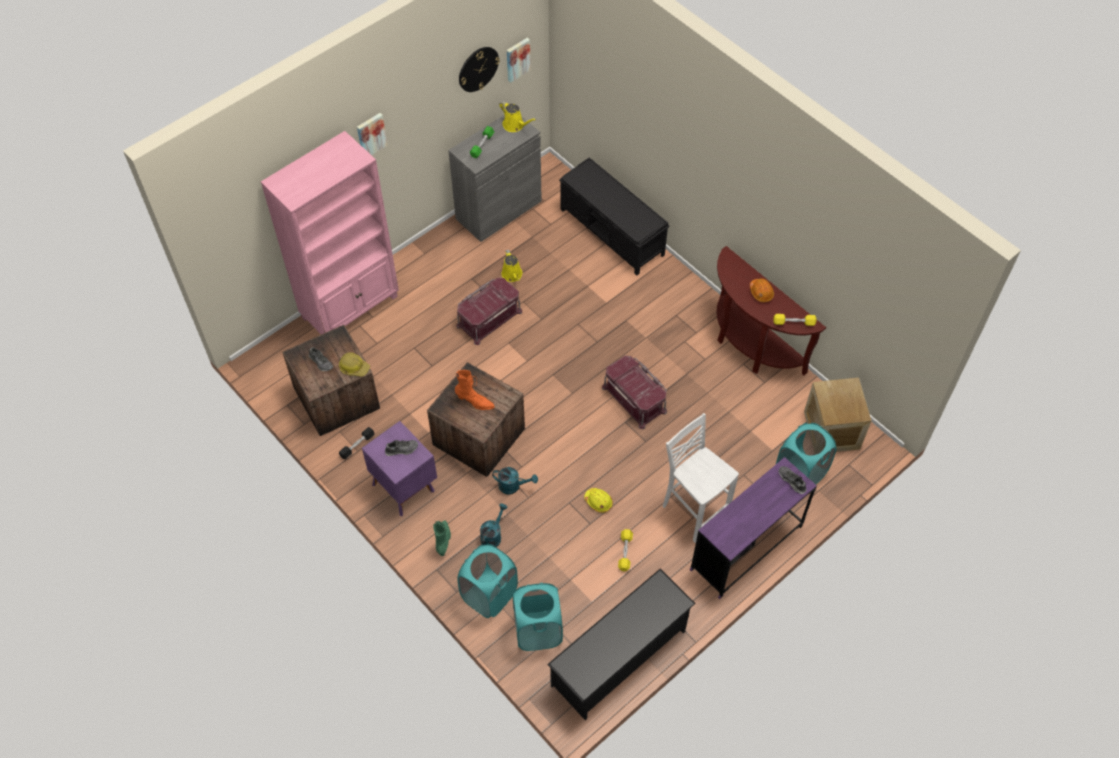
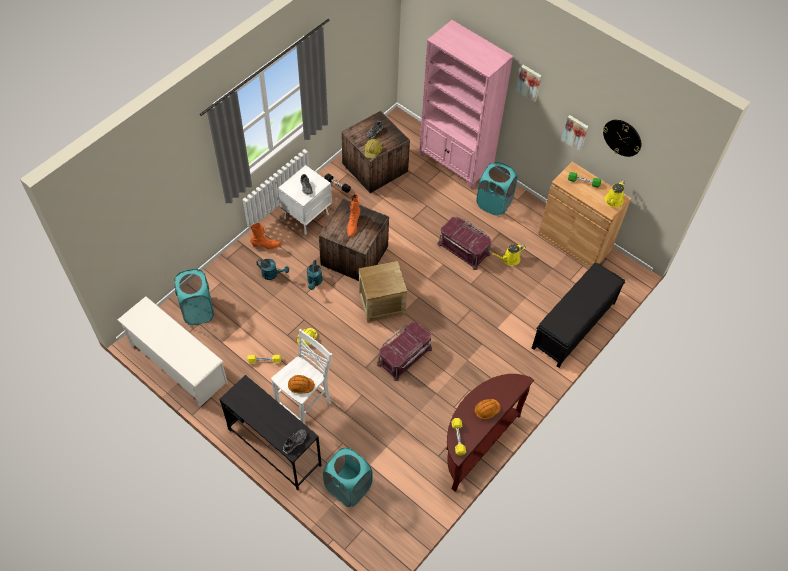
camera: 80 degrees right, 0 degrees up
(403, 486) = (307, 216): purple nightstand -> white nightstand
(443, 540) = (266, 245): green boot -> orange boot
(489, 595) = (225, 278): turquoise laundry basket -> turquoise laundry basket (494, 203)
(498, 210) = (574, 242): grey cabinet -> brown cabinet
(517, 59) = (655, 170): picture -> picture (575, 132)
(619, 658) = (178, 364): black shoe rack -> white shoe rack
(715, 472) = (300, 386): none -> orange hard hat
(746, 548) = (274, 447): purple desk -> black desk
(831, 430) = (396, 514): crate -> crate (382, 303)

